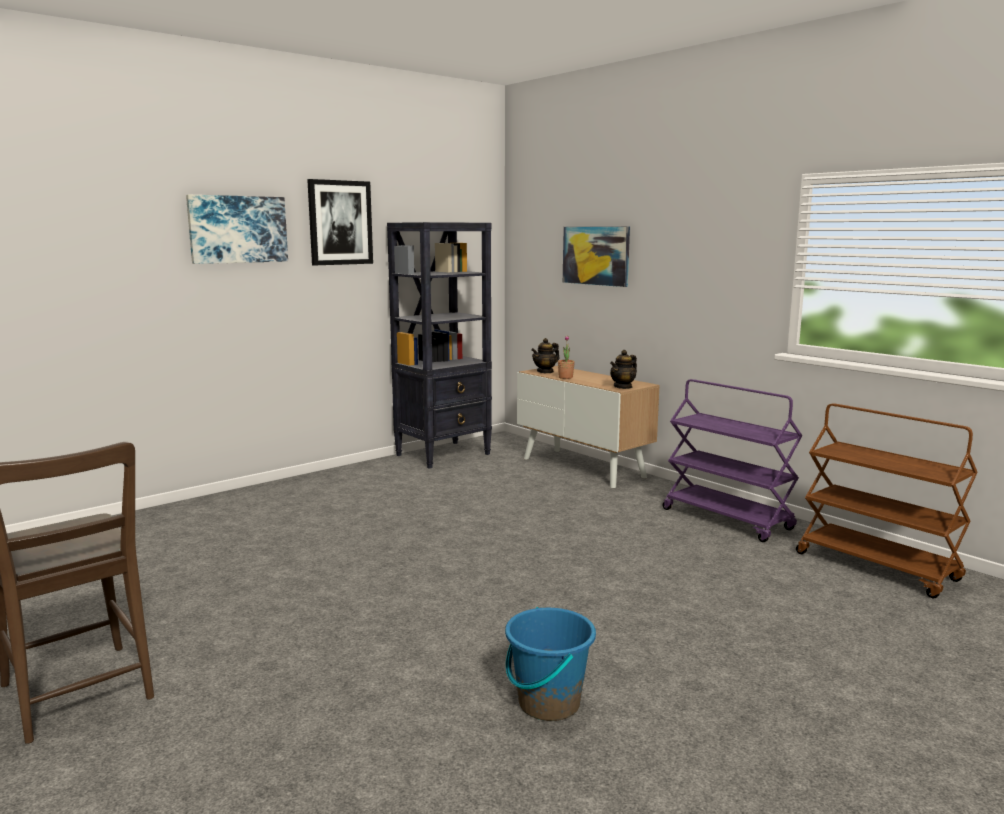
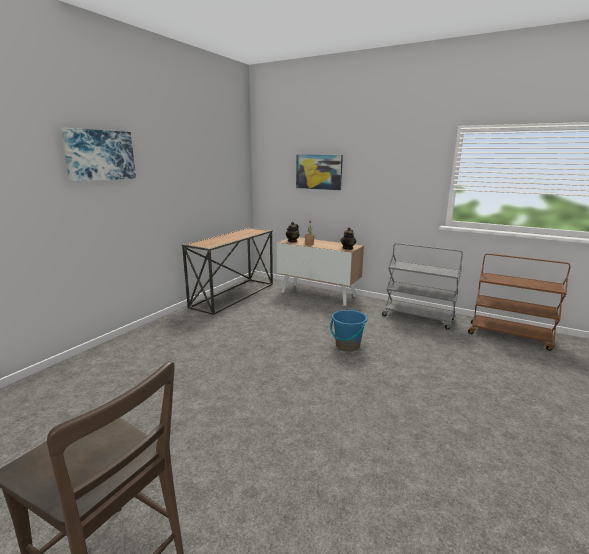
camera: 20 degrees left, 5 degrees up
(340, 222) = (165, 151): picture -> none
(444, 454) = (233, 295): black bookcase -> console table
(548, 703) = (452, 472): blue bucket -> blue bucket (347, 346)
(728, 519) = (418, 317): purple cart -> grey cart

